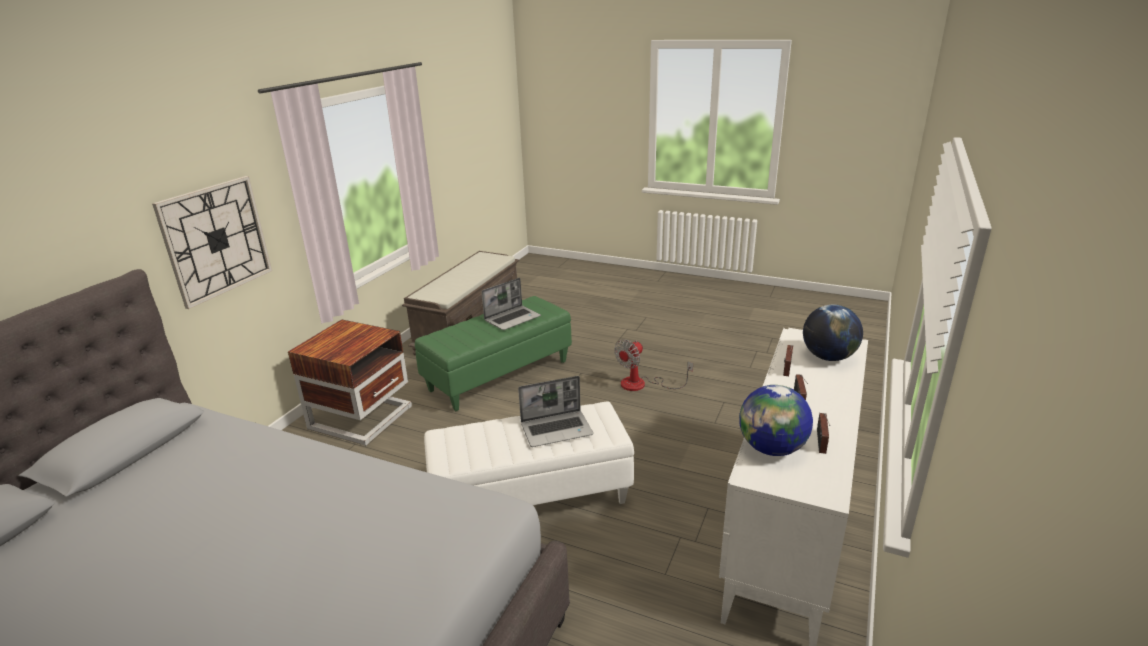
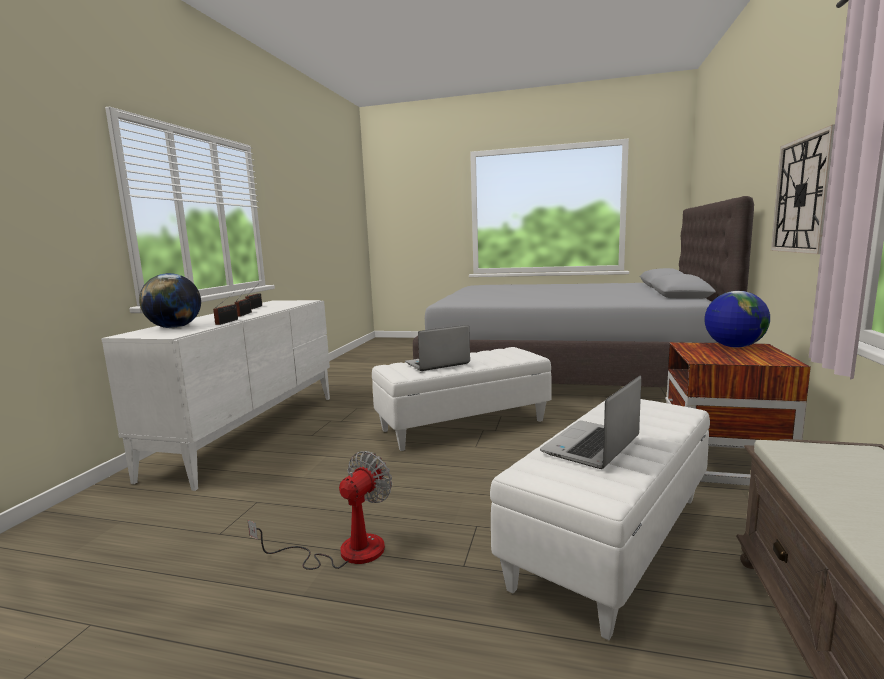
camera: 170 degrees right, 15 degrees down
(498, 376) = (613, 541): green ottoman -> white ottoman
(772, 449) = (288, 305): globe -> globe (733, 346)

